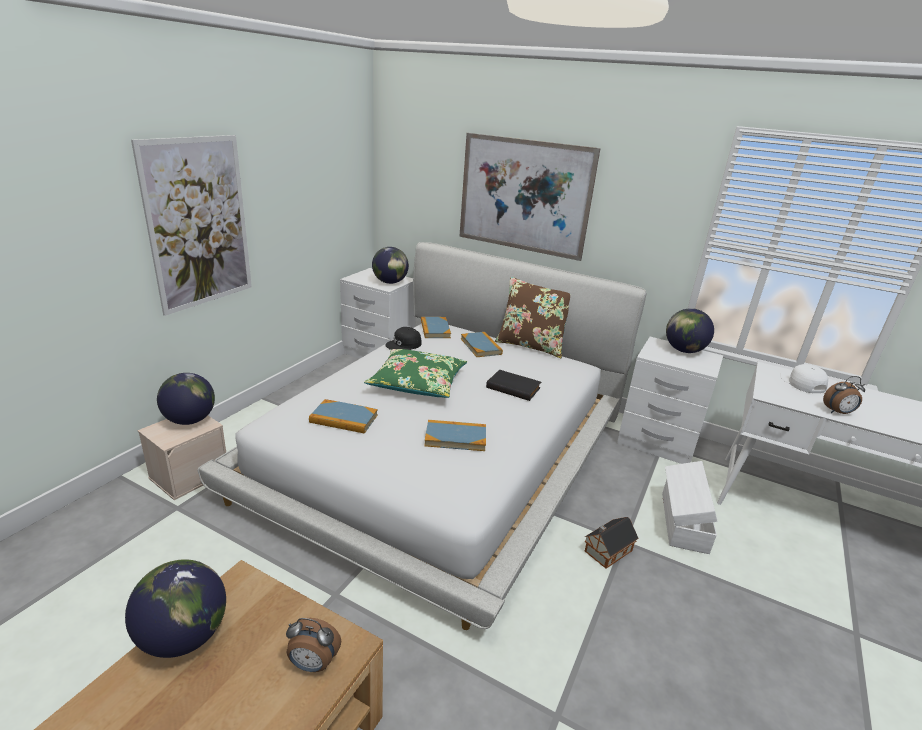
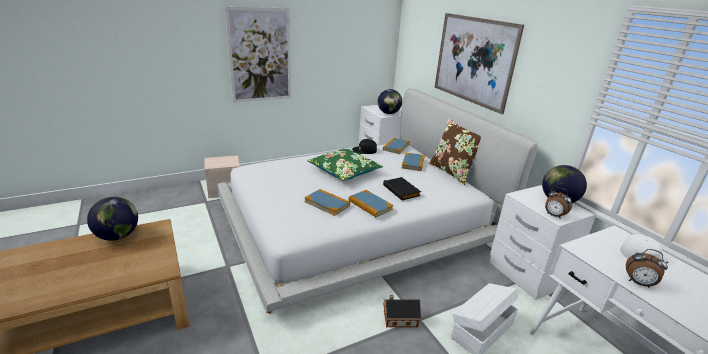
camera: 35 degrees right, 0 degrees up
(190, 420) = (228, 160): globe -> none
(313, 664) = (143, 268): alarm clock -> alarm clock (553, 215)
(343, 419) = (281, 176): book -> book (370, 205)

